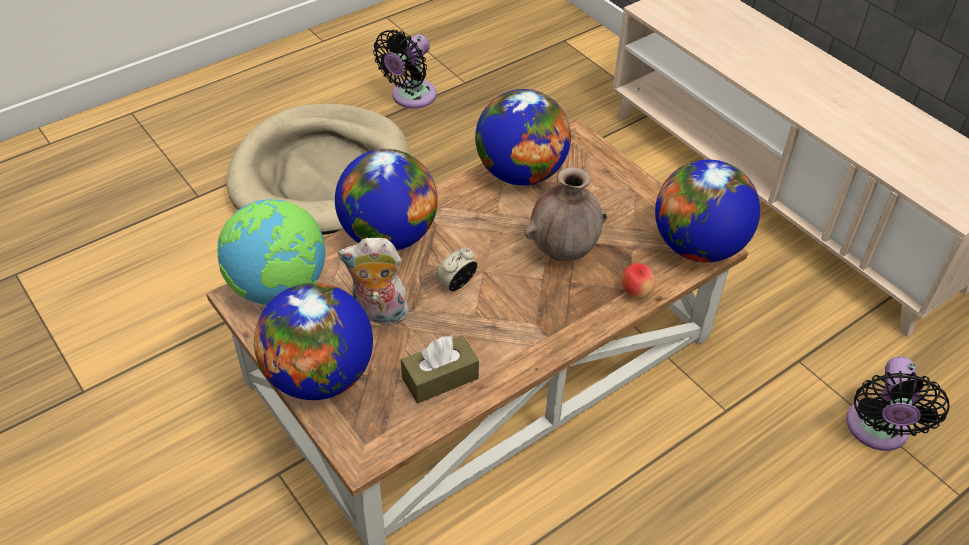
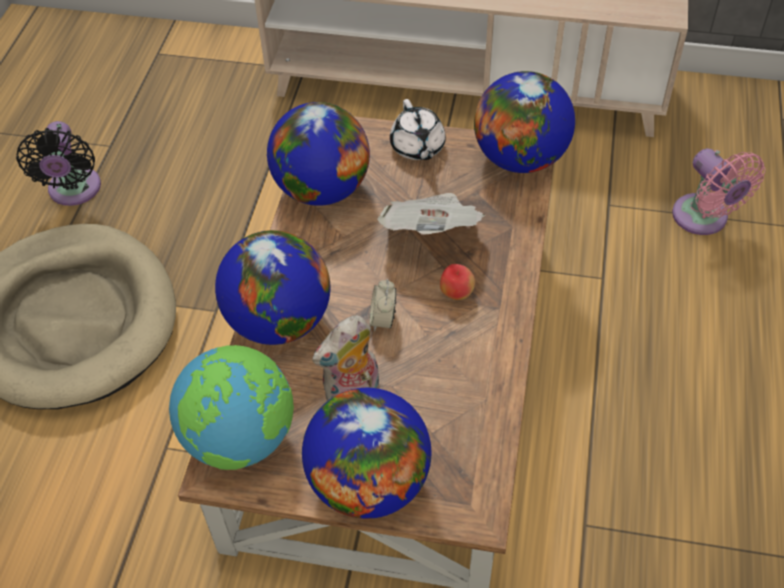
camera: 40 degrees left, 5 degrees up
(440, 378) = (462, 405): brown tissue box -> none
(563, 251) = (431, 232): brown vase -> newspaper
(625, 189) = (417, 147): none -> white teapot
(636, 293) = (520, 227): apple -> apple (456, 294)
(877, 431) = (703, 219): black fan -> pink fan

